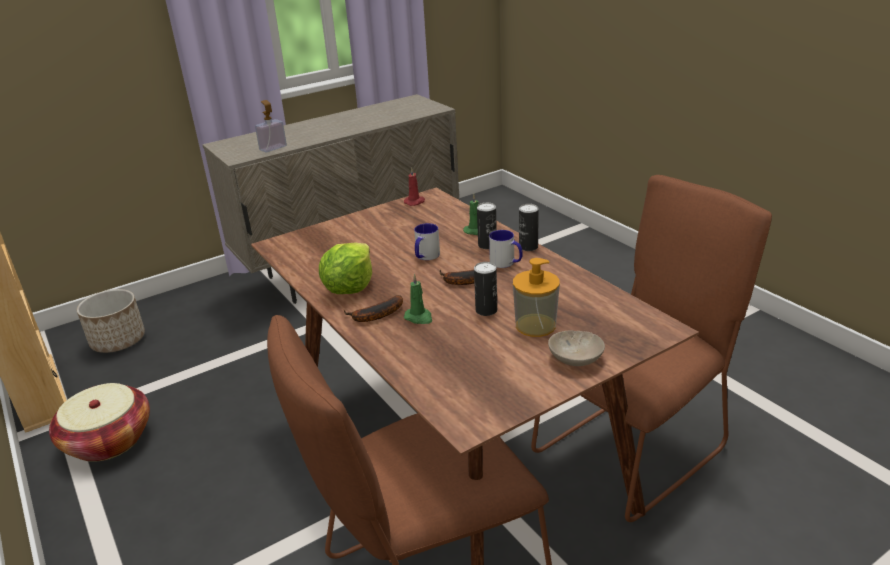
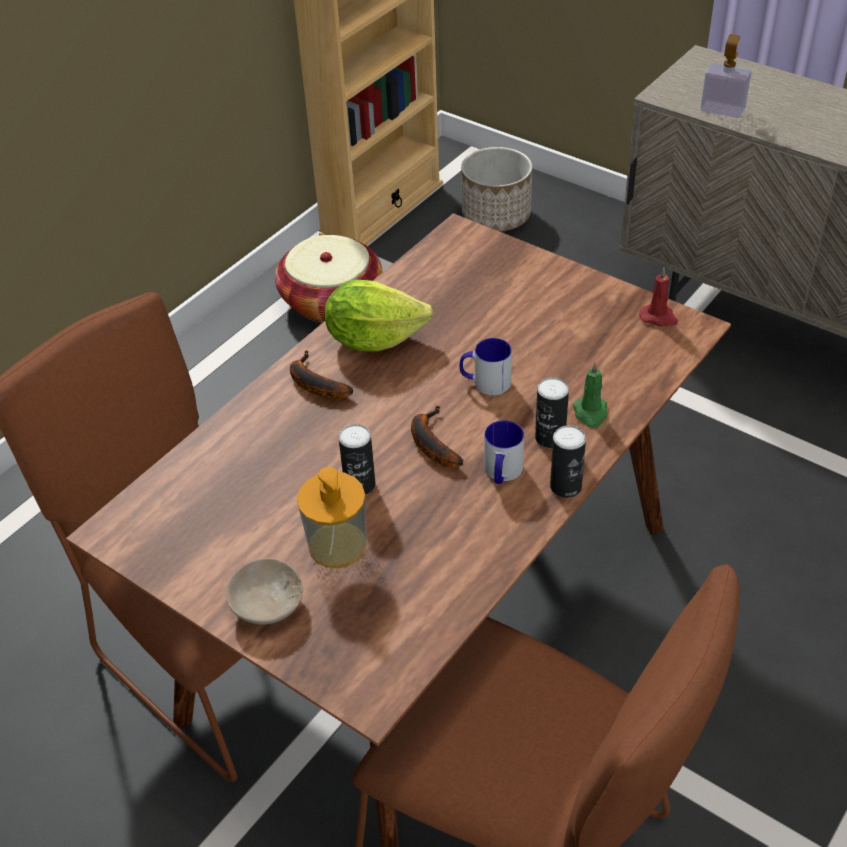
camera: 70 degrees right, 15 degrees up
(419, 318) = (321, 425): green candle -> none

